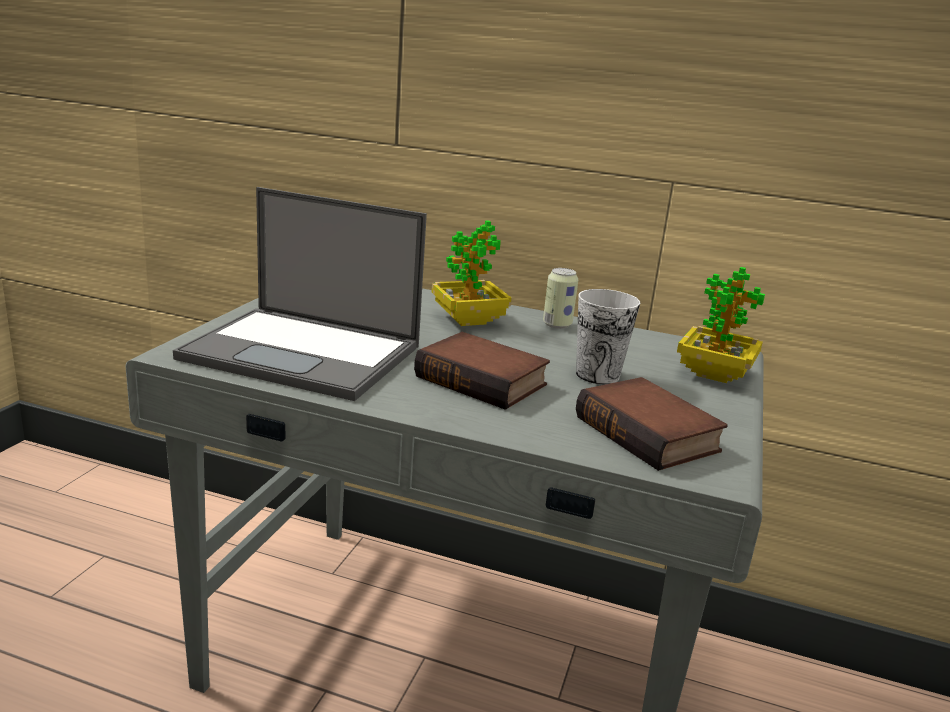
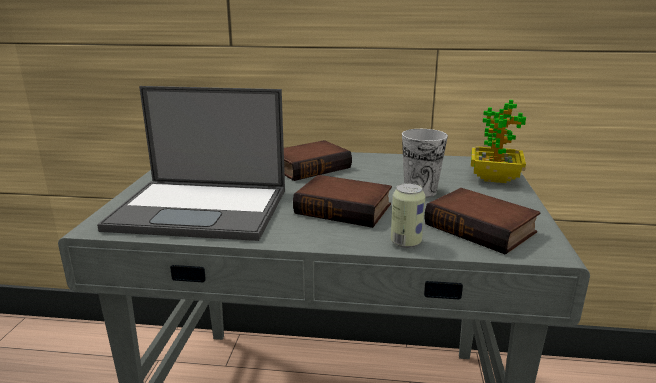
camera: 10 degrees left, 0 degrees up
(468, 320) = (310, 166): potted plant -> book
(557, 325) = (372, 160): can -> can (405, 242)

